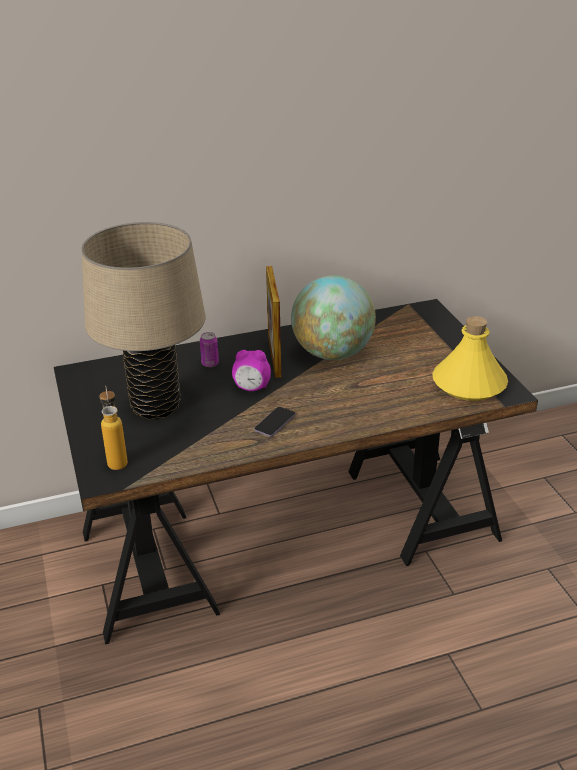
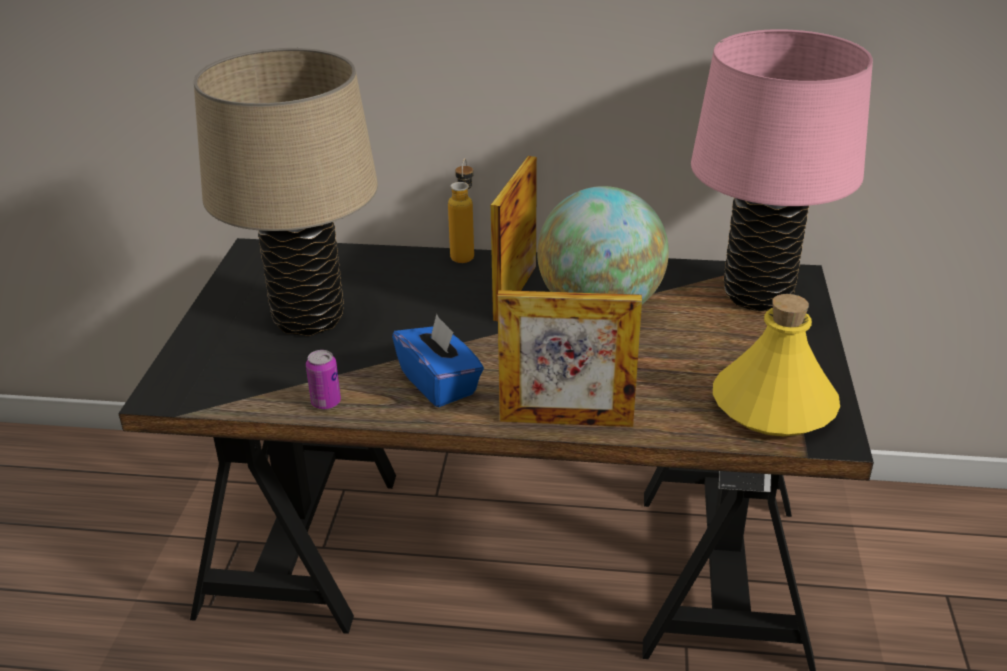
camera: 25 degrees right, 0 degrees up
(117, 459) = (203, 374): bottle -> bottle (464, 253)
(210, 363) = (423, 280): can -> can (326, 402)
(252, 388) = (449, 327): alarm clock -> none
(275, 423) = (439, 383): phone -> blue tissue box
(366, 423) = (566, 421): none -> picture frame
(415, 324) = (757, 295): none -> pink table lamp

